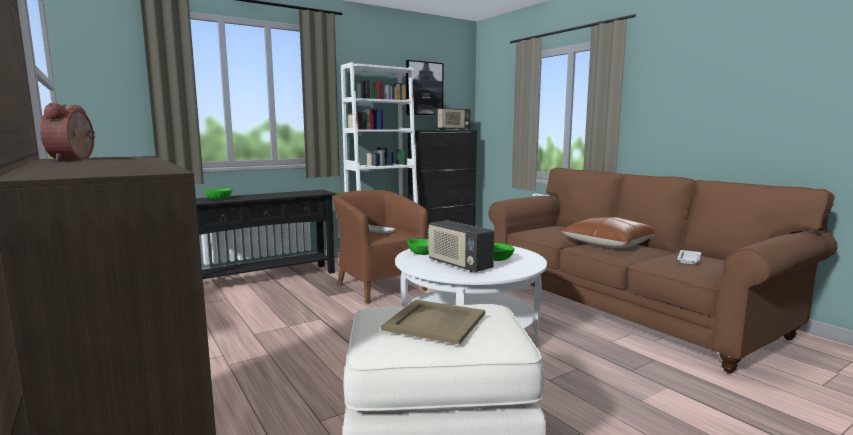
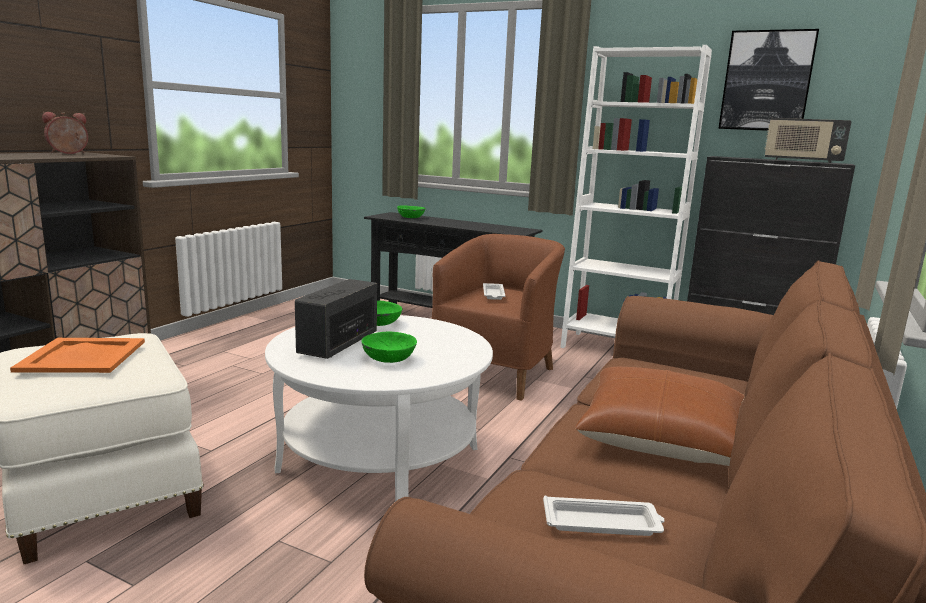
camera: 60 degrees right, 5 degrees up
(436, 321) = (83, 356): beige tray -> orange tray

